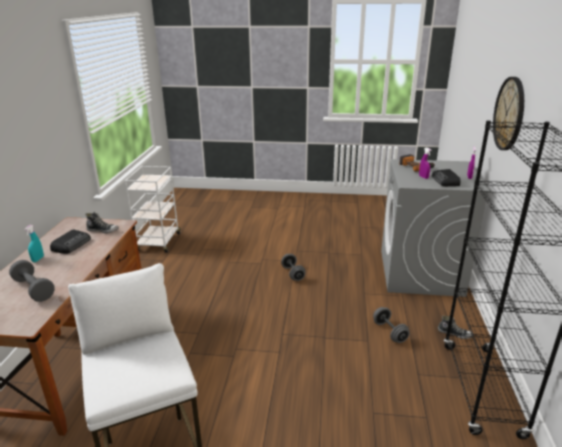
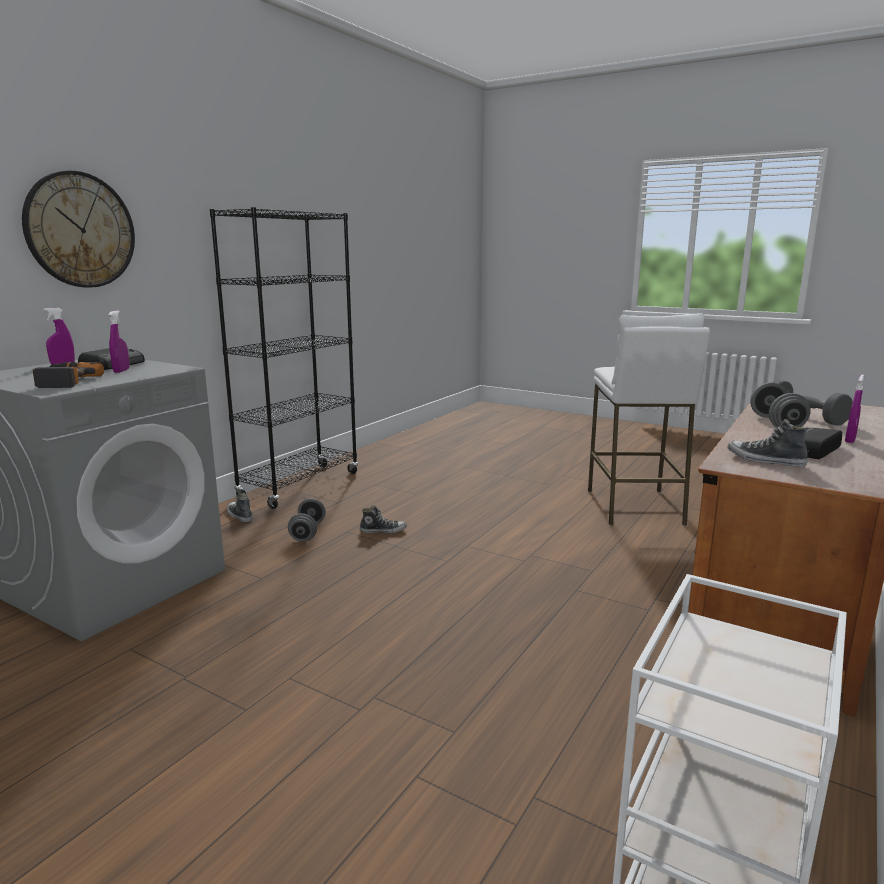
camera: 155 degrees left, 10 degrees down
(38, 259) = (850, 440): turquoise spray bottle -> purple spray bottle
(293, 274) = (331, 646): grey dumbbell -> grey dumbbell (776, 423)
(346, 349) = (383, 531): none -> shoe

